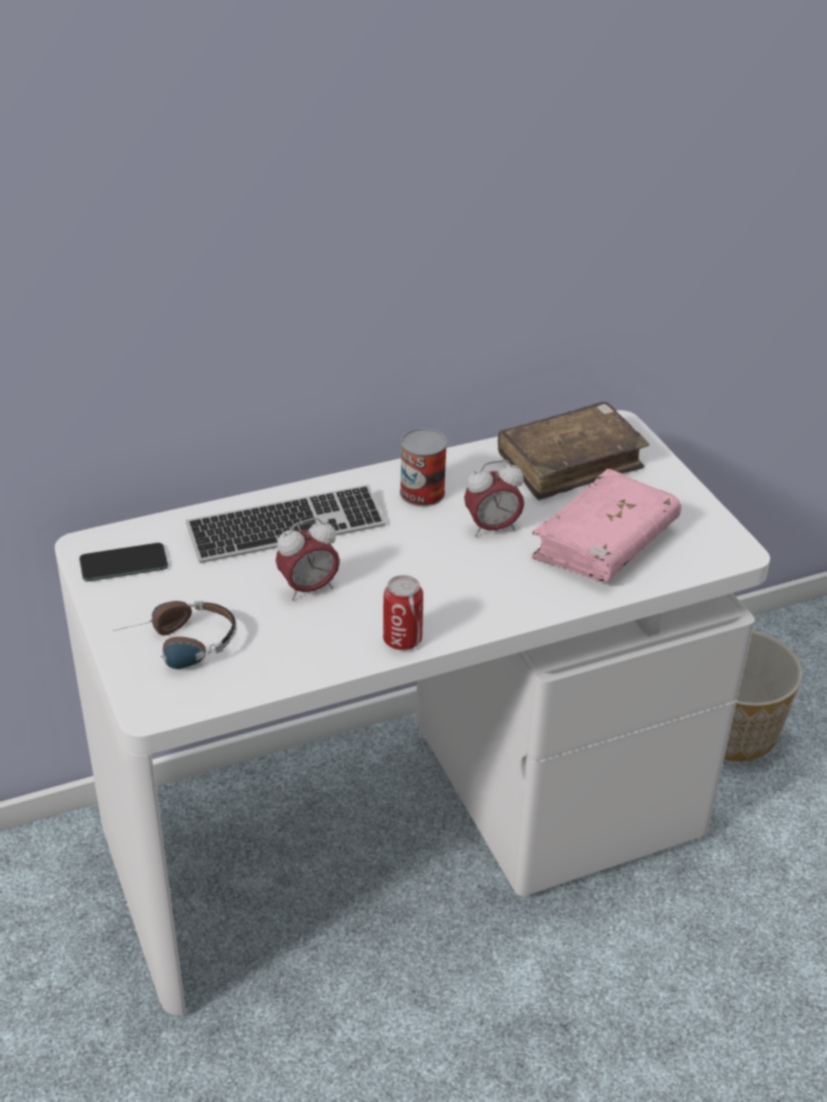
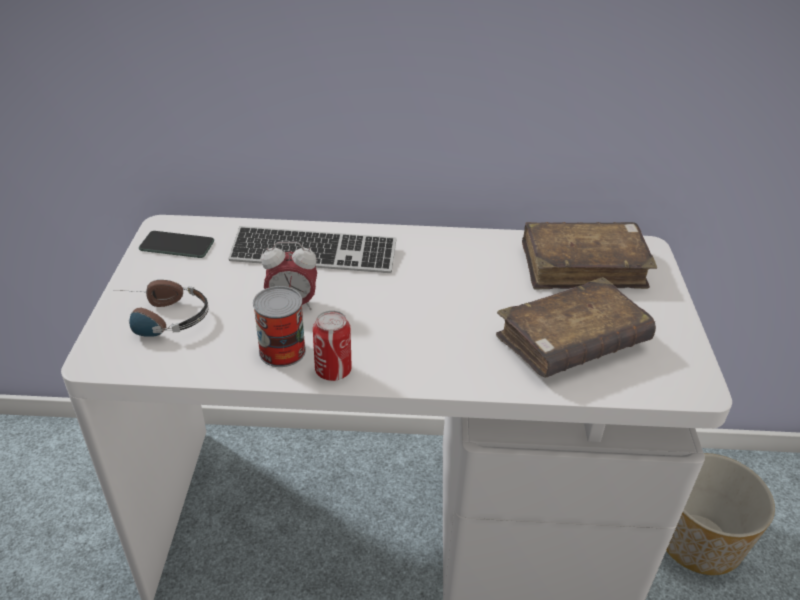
camera: 25 degrees right, 0 degrees up
(422, 493) = (440, 256): can -> can (282, 351)
(492, 528) = (478, 300): alarm clock -> none
(604, 543) = (571, 342): pink book -> brown book

